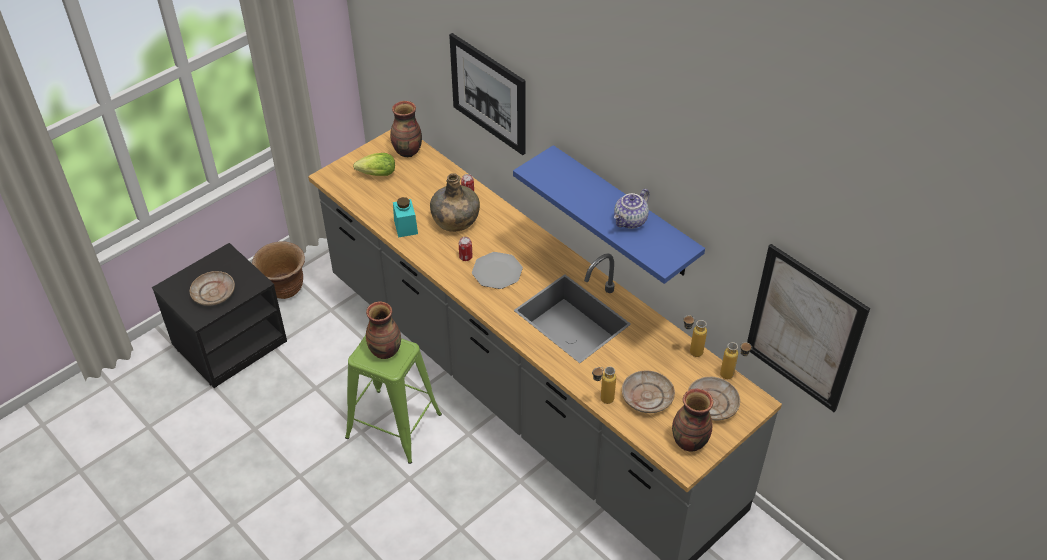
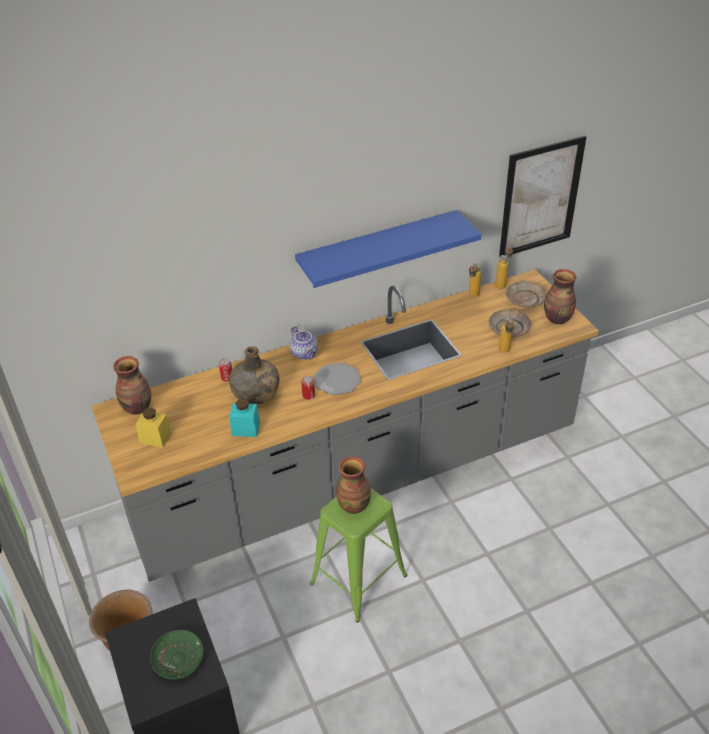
camera: 70 degrees left, 5 degrees down
(214, 293) = (178, 658): beige plate -> green plate
(375, 174) = (155, 438): lettuce -> yellow jar
(488, 93) = (208, 270): picture -> none
(630, 221) = (411, 235): teapot -> teapot (305, 353)

